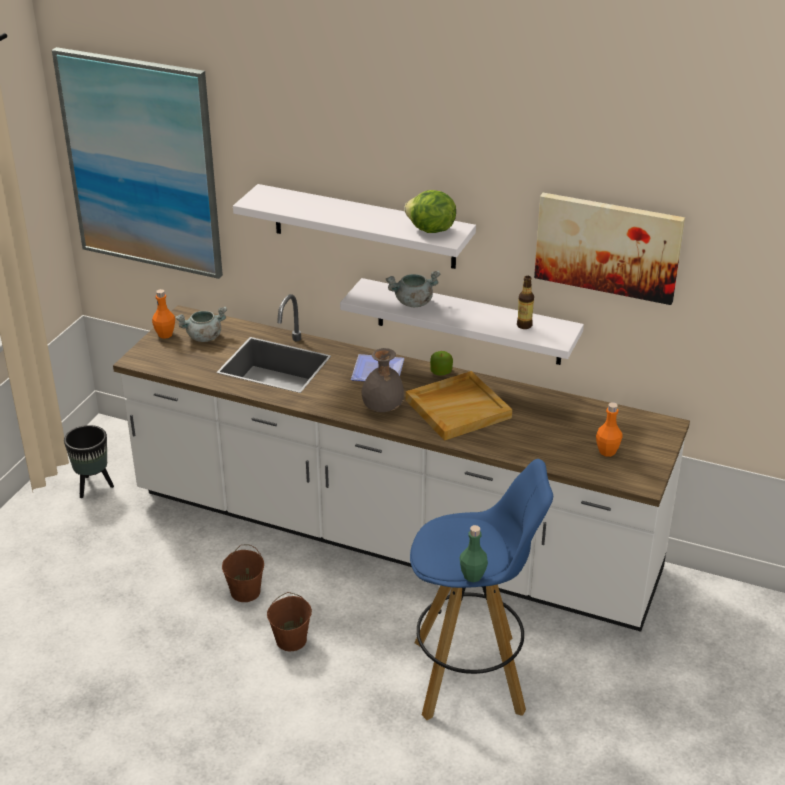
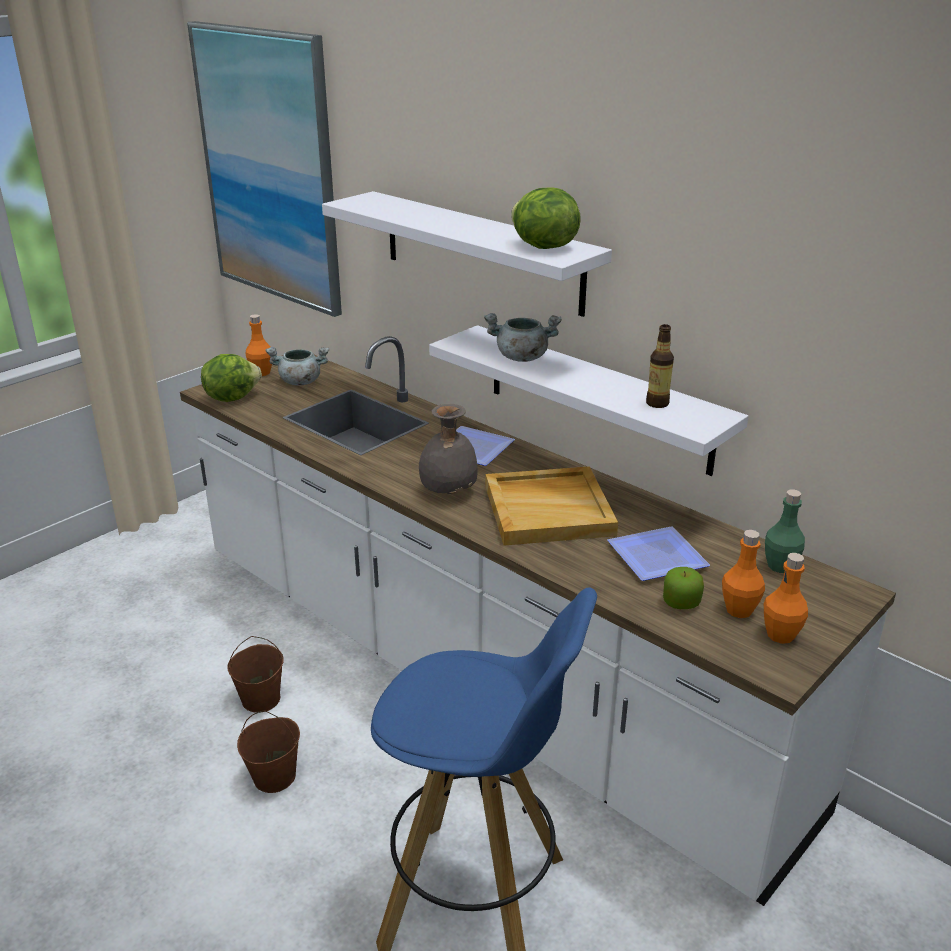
camera: 20 degrees right, 5 degrees down
(94, 487) = (185, 543): black planter -> none
(160, 362) = (231, 397): none -> lettuce
(441, 372) = (554, 463): apple -> apple (681, 603)
(472, 576) = (440, 753): green bottle -> green bottle (780, 566)
(541, 427) = (653, 556): none -> plate
(608, 246) = (793, 289): picture -> none
(636, 462) = (780, 635): none -> orange bottle

